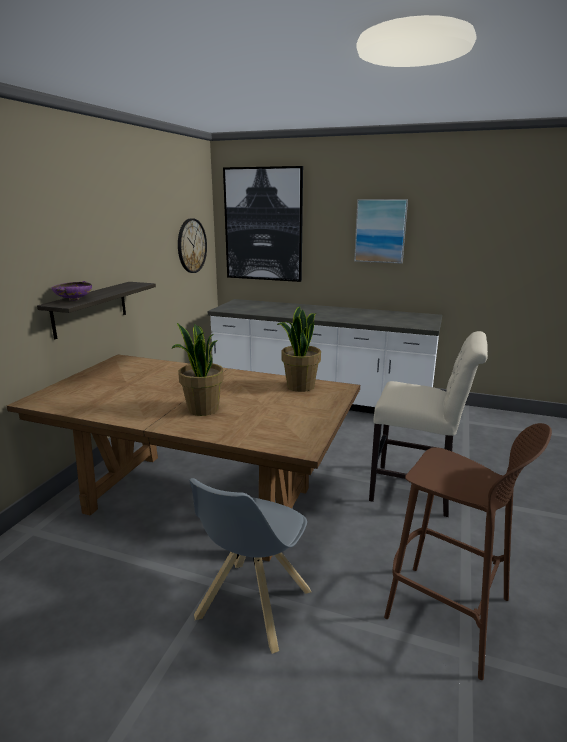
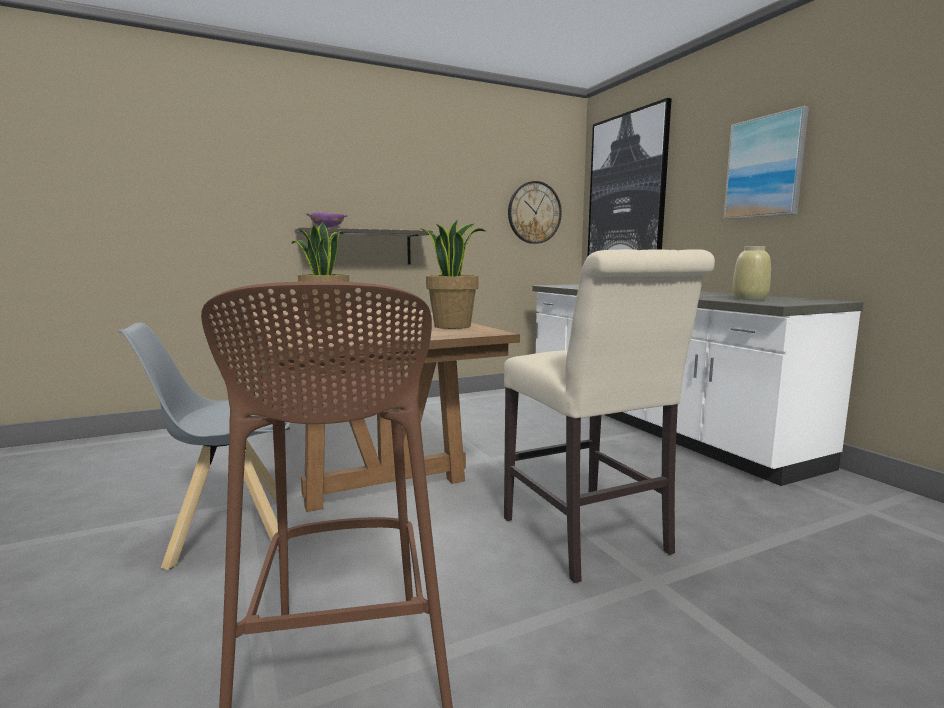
camera: 45 degrees right, 10 degrees down
(399, 320) = (750, 299): none -> beige vase

